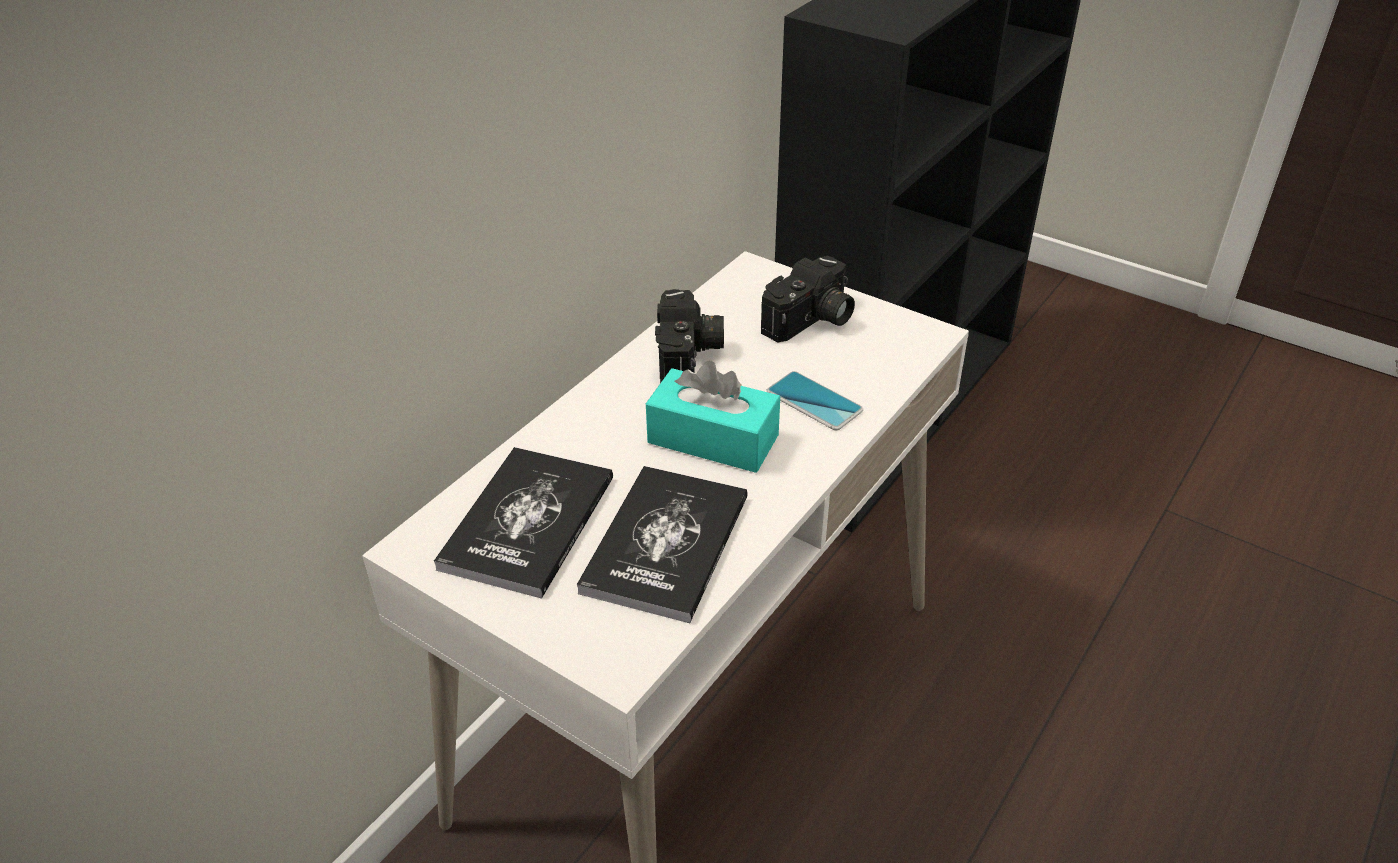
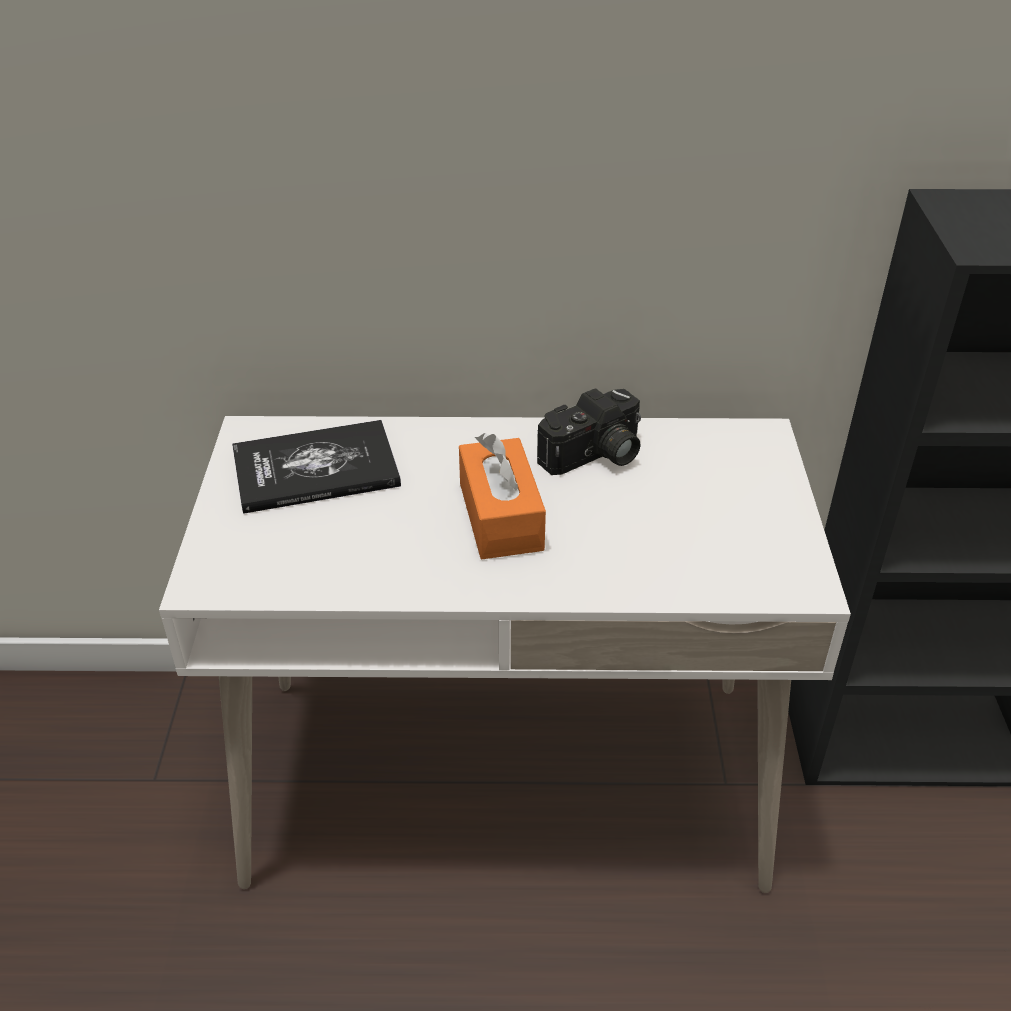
camera: 55 degrees right, 0 degrees up
(666, 544) = (350, 548): book -> none
(713, 439) = (500, 516): turquoise tissue box -> orange tissue box
(811, 321) = (730, 502): camera -> none
(814, 402) = (613, 553): phone -> none

